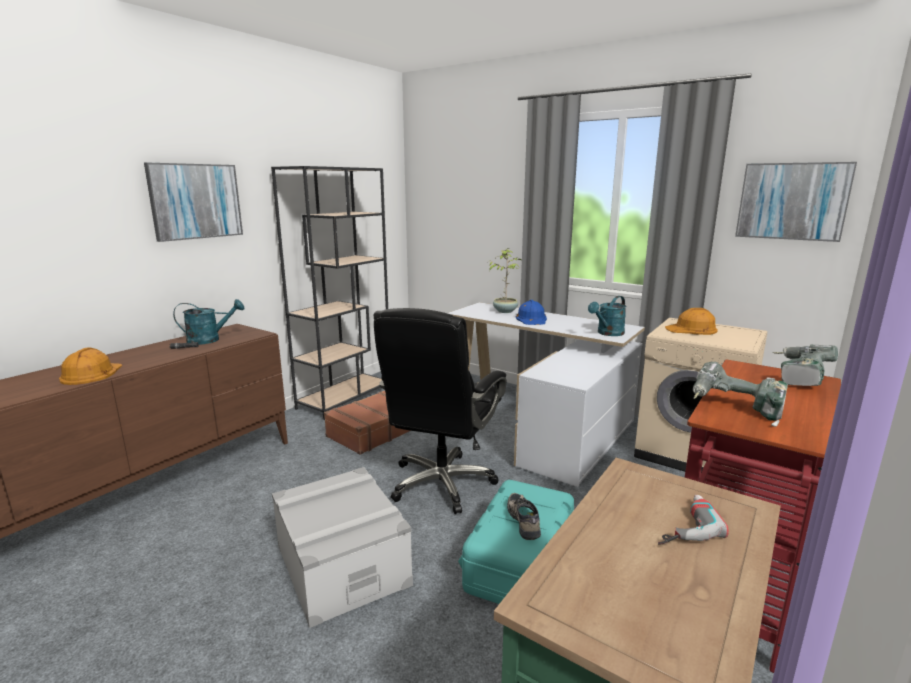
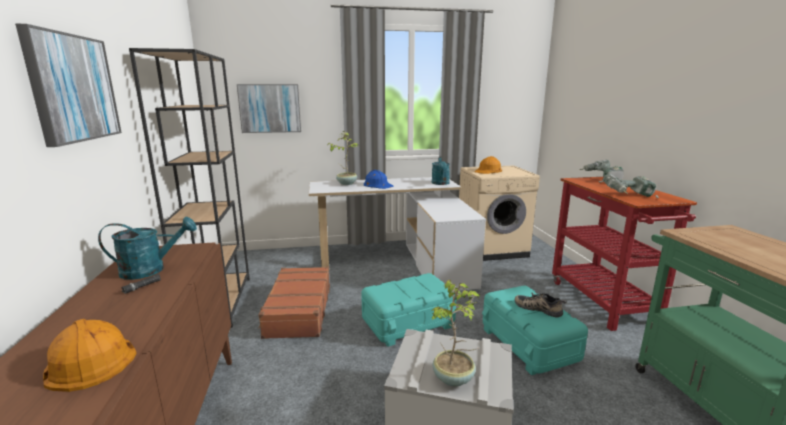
camera: 45 degrees left, 0 degrees up
(210, 340) = (151, 270): turquoise watering can -> turquoise watering can turned 45 degrees clockwise
(315, 519) = (454, 378): none -> potted plant
(442, 481) = (408, 323): black office chair -> turquoise storage box
(680, 524) = (745, 242): power drill -> none
(792, 201) = (512, 89): picture -> picture (270, 108)

